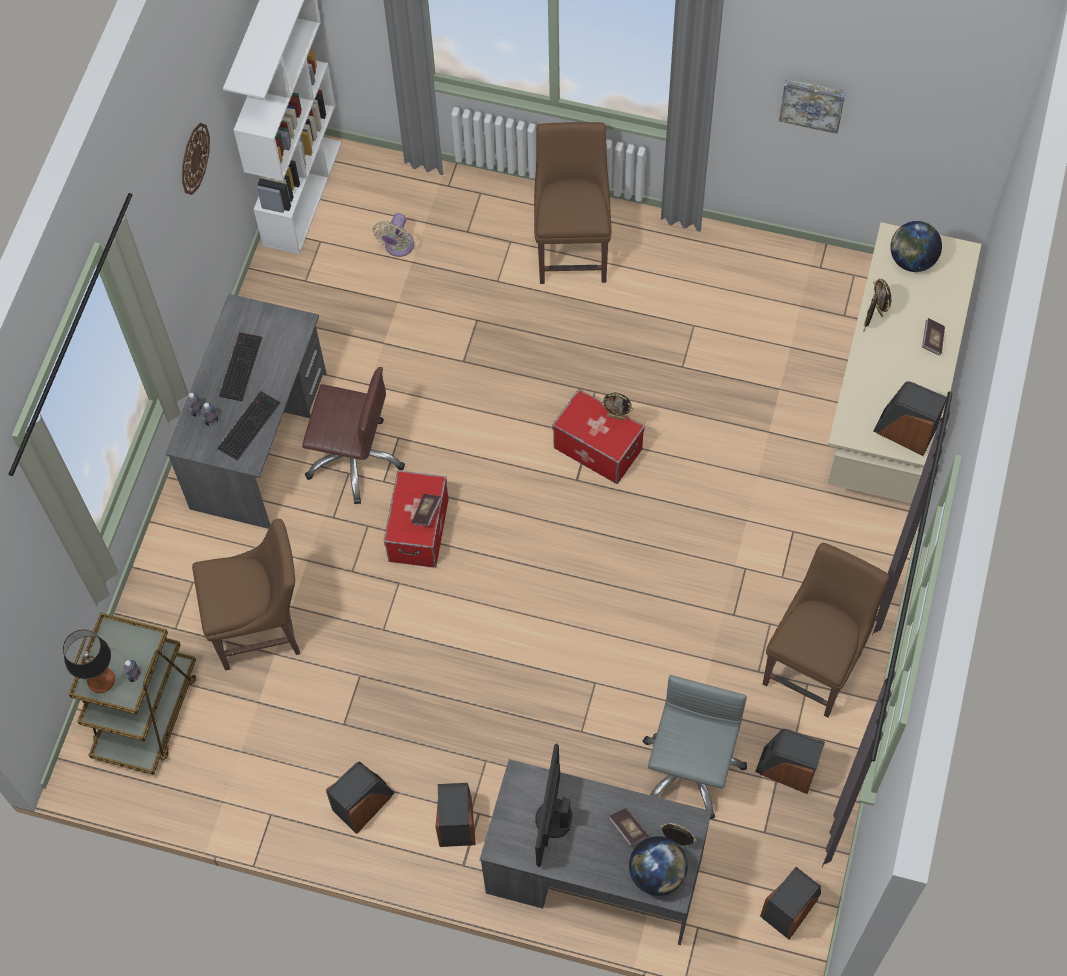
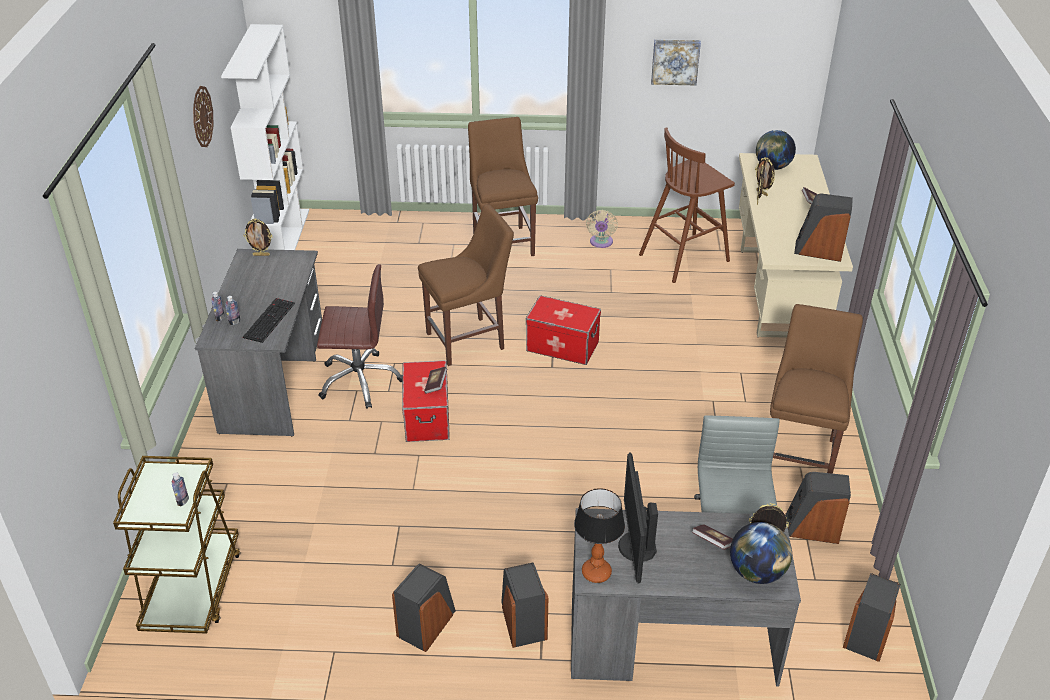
camera: 15 degrees left, 25 degrees down
(101, 680) = (147, 510): table lamp -> table lamp (595, 572)
(240, 366) = (254, 287): keyboard -> none
(262, 629) = (299, 507): brown chair -> brown chair (469, 340)
(398, 247) = (366, 257): beige fan -> beige fan (601, 243)
(616, 417) = (576, 306): picture frame -> picture frame (261, 255)
(795, 321) = (685, 257): none -> brown stool

